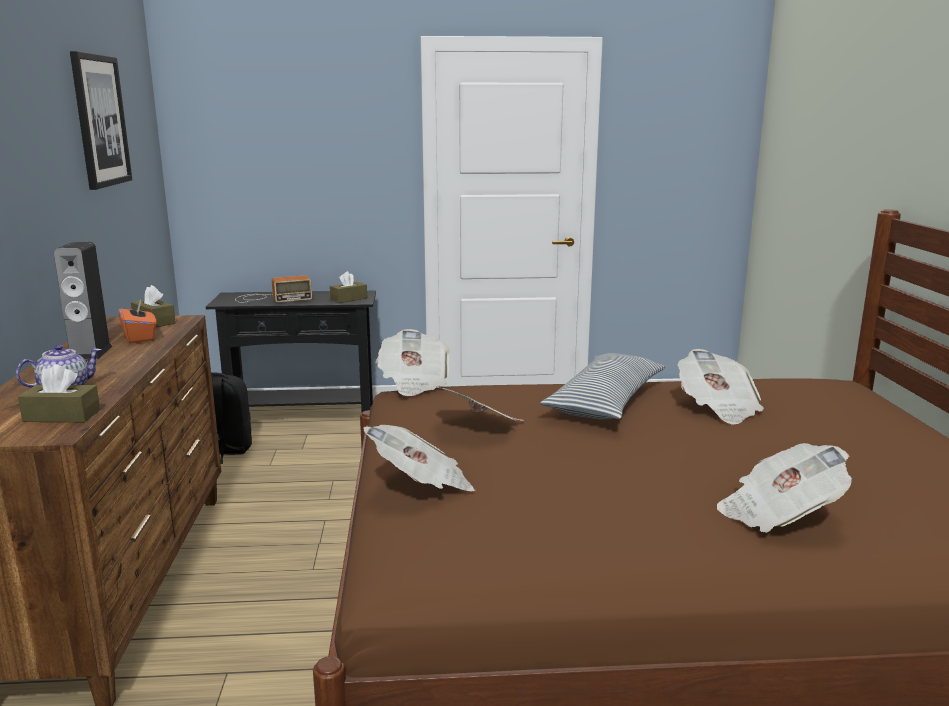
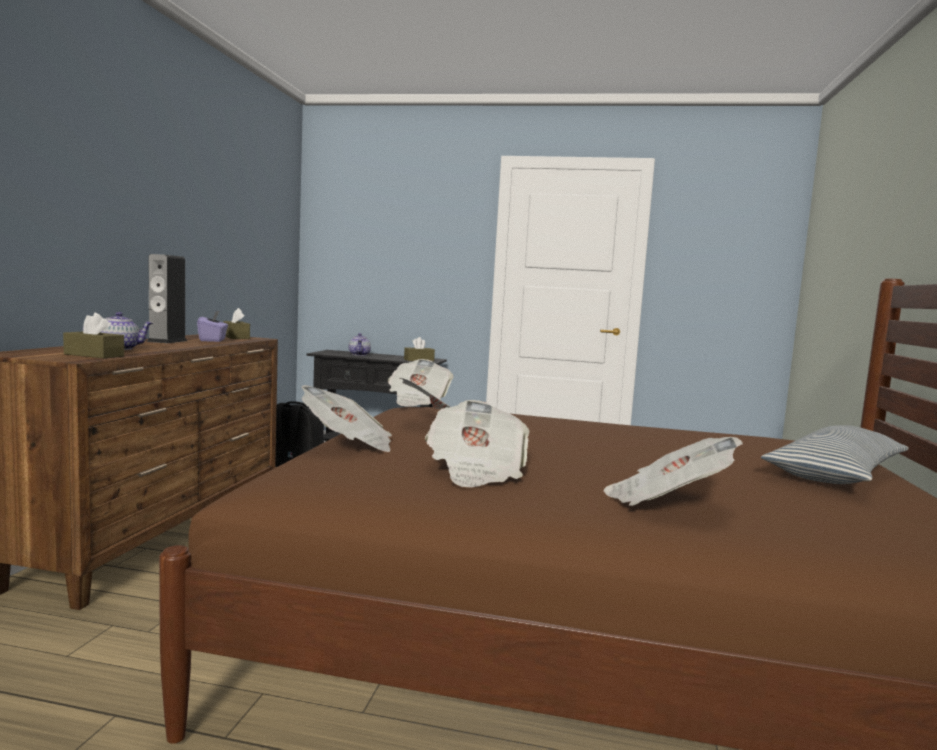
camera: 15 degrees right, 10 degrees down
(100, 121) = (238, 195): picture -> none
(140, 337) = (213, 340): orange tissue box -> purple tissue box
(271, 298) = (359, 354): radio -> teapot
(605, 402) = (571, 426): pillow -> pillow (836, 474)
(718, 408) = (678, 441): newspaper -> newspaper (475, 471)

